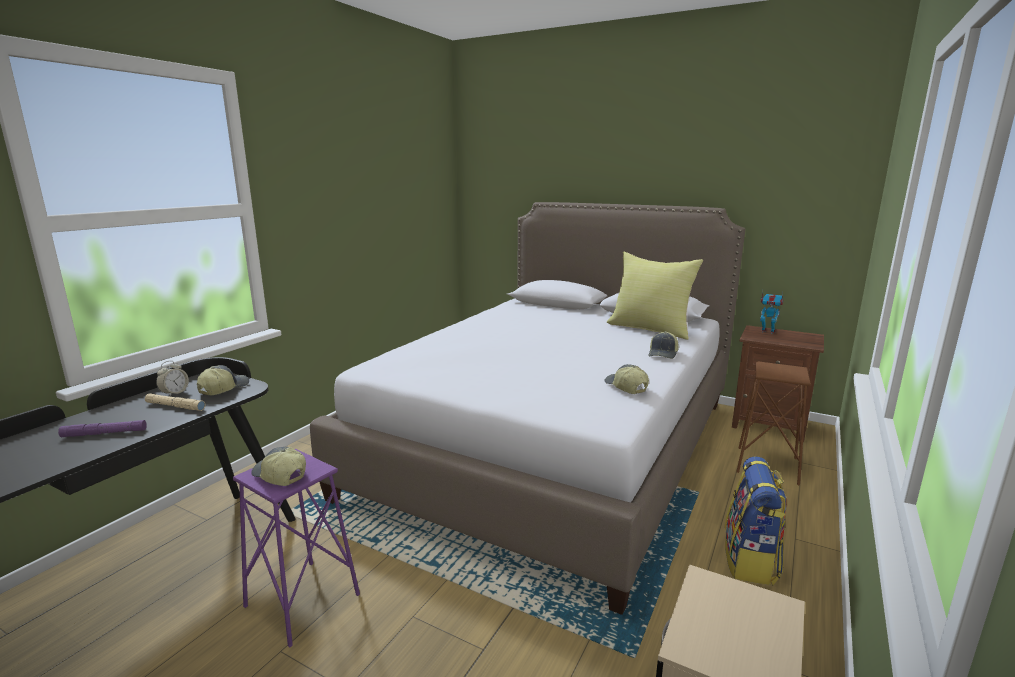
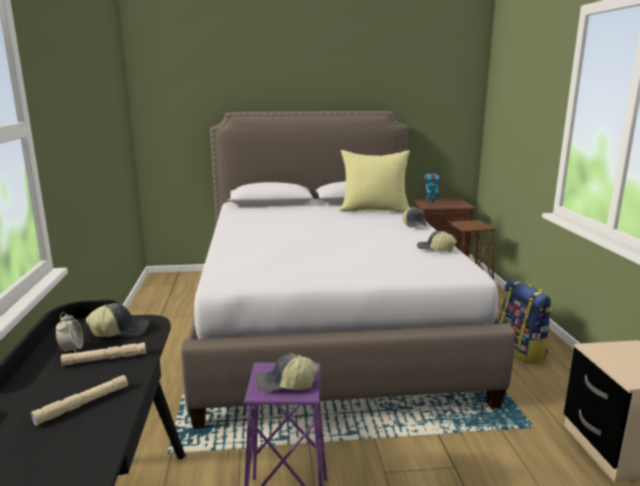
camera: 35 degrees left, 0 degrees up
(104, 433) = (83, 404): purple flashlight -> beige flashlight
(223, 388) = (120, 331): cap -> cap turned 90 degrees clockwise

